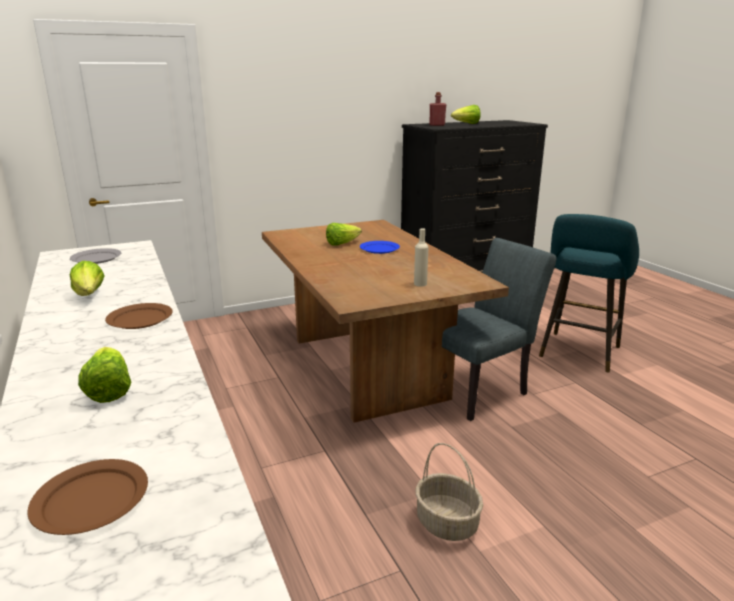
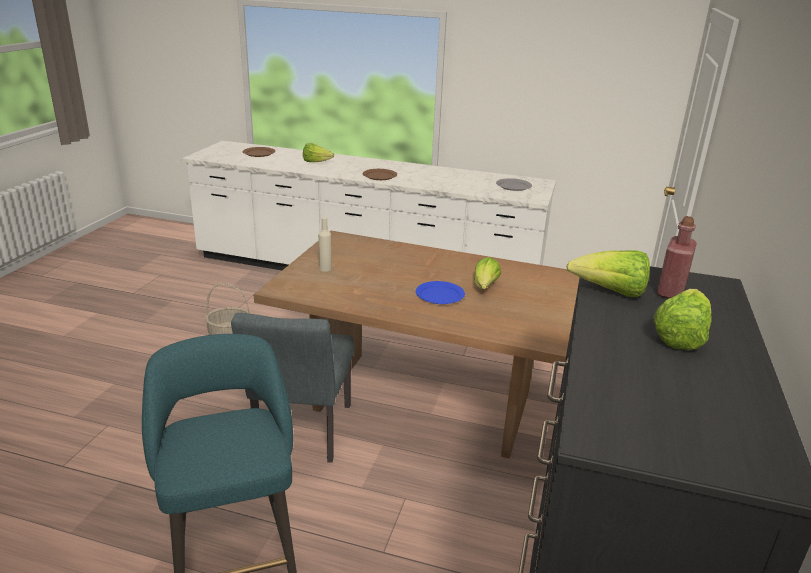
camera: 130 degrees right, 5 degrees up
(90, 295) = (435, 175): lettuce -> lettuce (610, 292)

